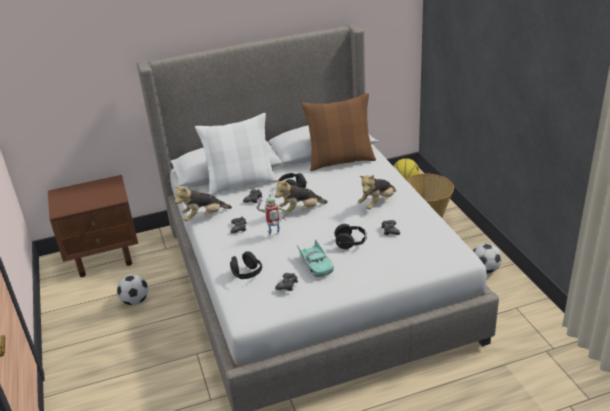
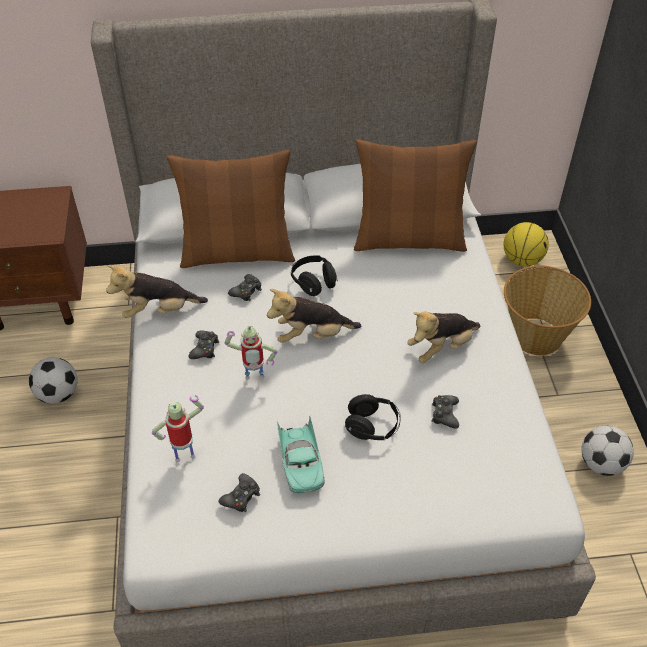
camera: 10 degrees right, 15 degrees up
(241, 183) = (237, 253): white pillow -> brown pillow
(246, 274) = (185, 455): black headphones -> toy robot

